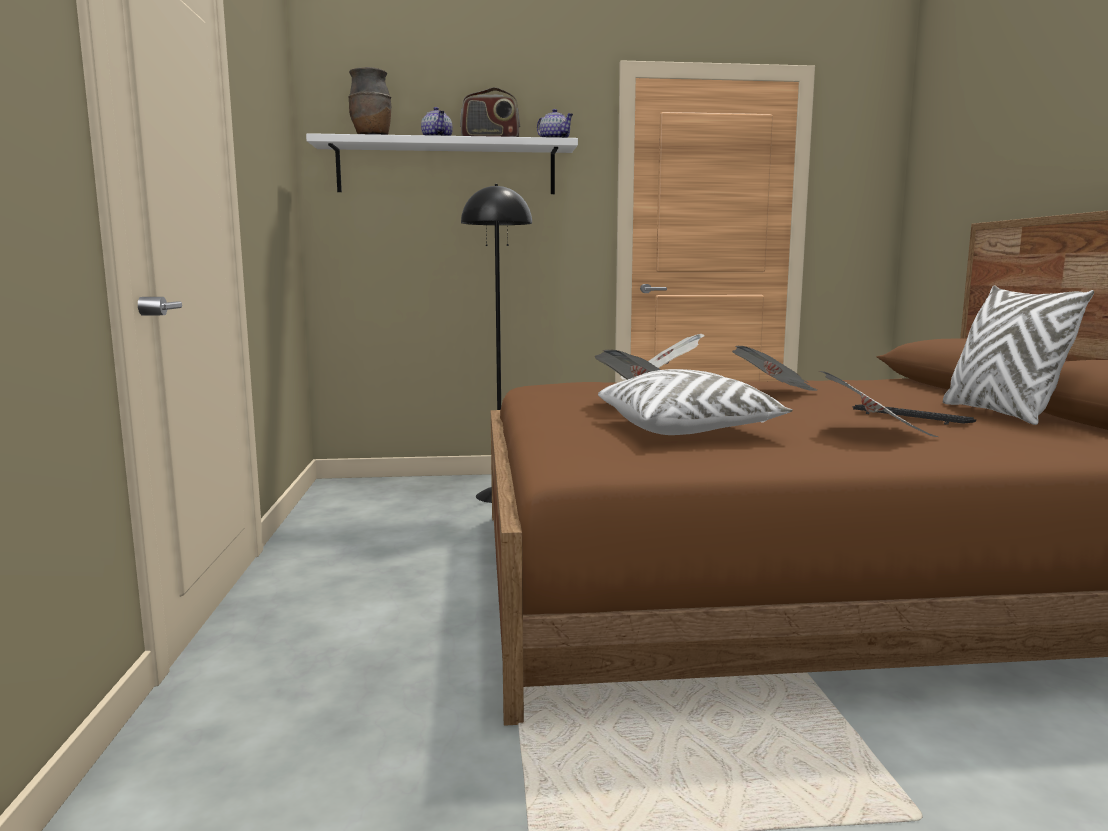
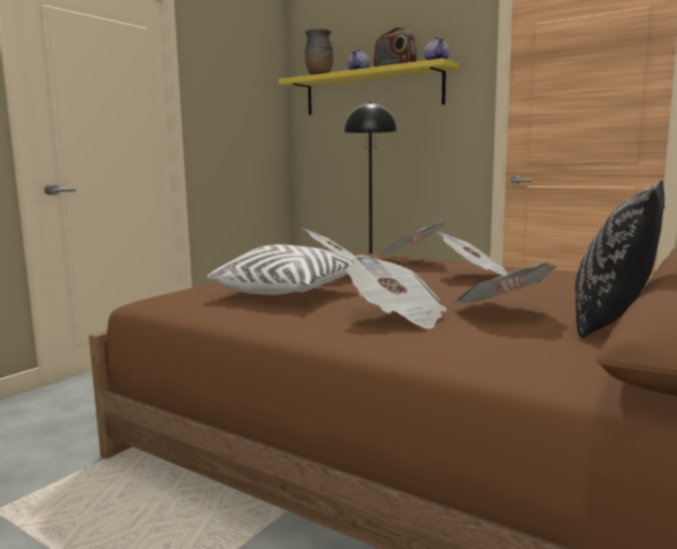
camera: 40 degrees right, 0 degrees up
(446, 168) = (372, 92): white shelf -> yellow shelf
(911, 417) = (501, 311): keyboard -> newspaper
(1000, 414) = (612, 324): white pillow -> black pillow

